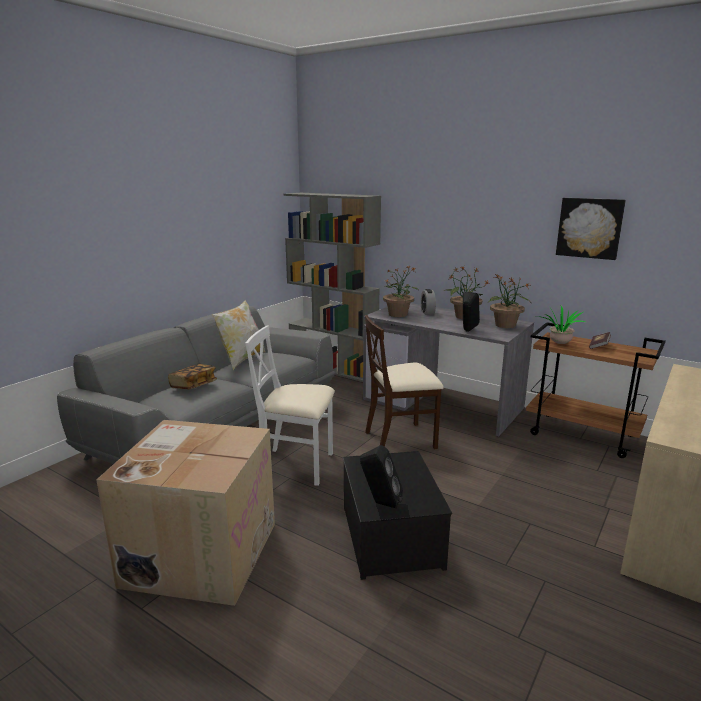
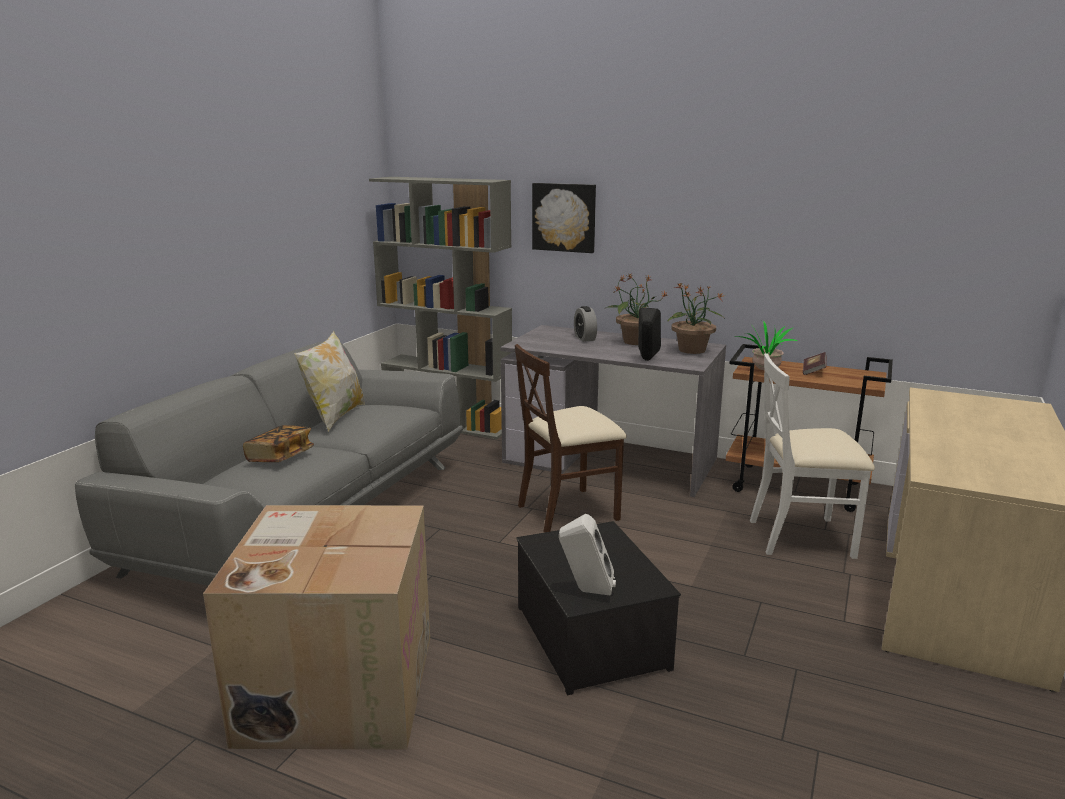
camera: 10 degrees left, 0 degrees up
(296, 465) = (436, 557): white chair -> white chair (802, 537)
(380, 503) = (586, 591): black speaker -> white speaker
(398, 314) = (547, 342): potted plant -> none
(589, 228) = (793, 219): picture -> picture (564, 217)

